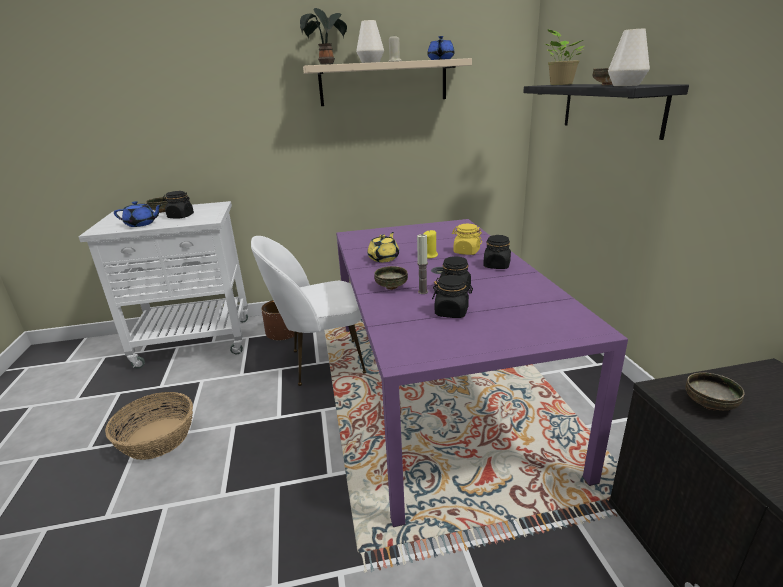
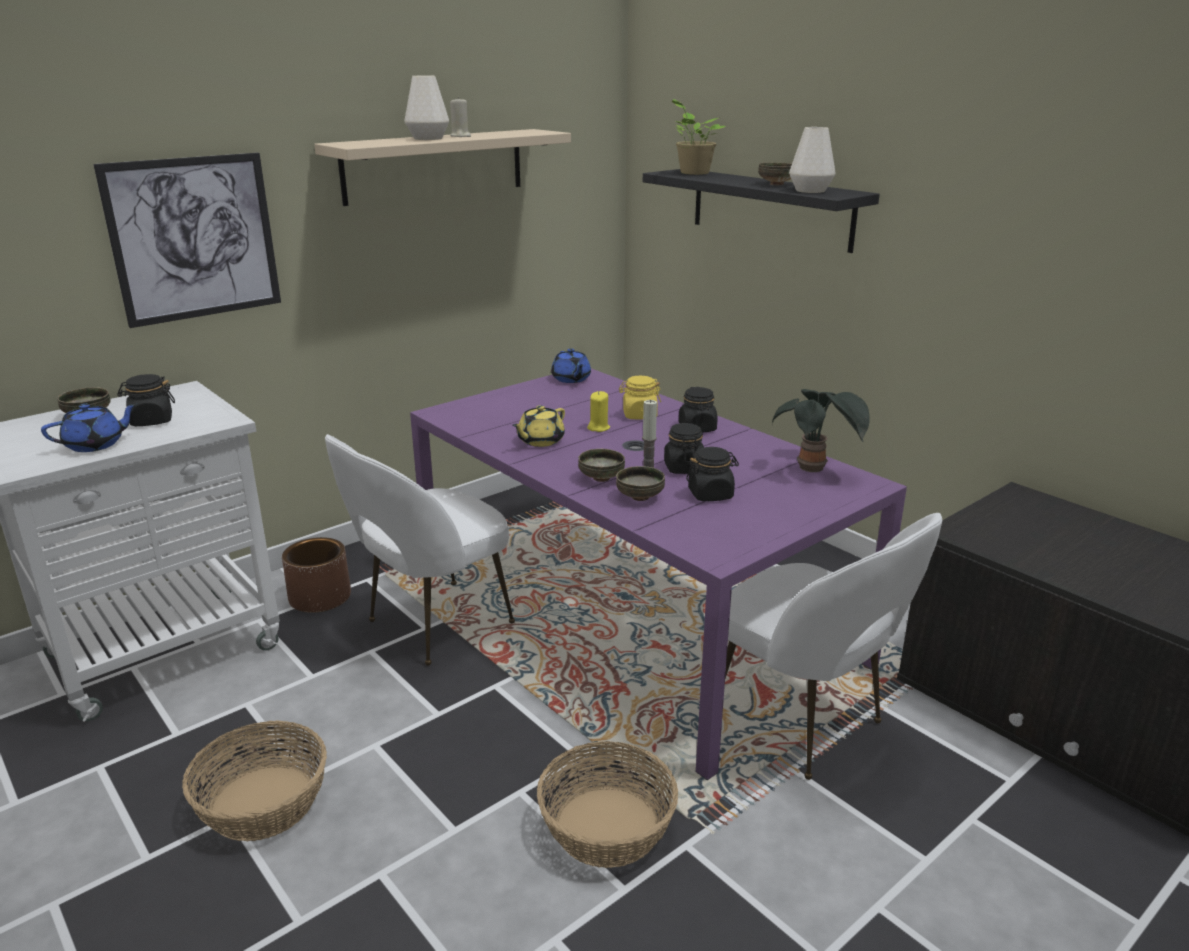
camera: 30 degrees left, 0 degrees up
(231, 120) = (194, 238): none -> picture
(303, 534) = (607, 827): none -> basket
(327, 64) = (364, 142): potted plant -> potted plant (814, 469)
(384, 258) = (540, 441): yellow teapot -> yellow teapot turned 135 degrees counterclockwise
(440, 59) = (520, 132): blue teapot -> blue teapot (571, 379)
(500, 514) = (806, 727): none -> white chair
(709, 405) = (994, 536): bowl -> bowl (640, 497)

